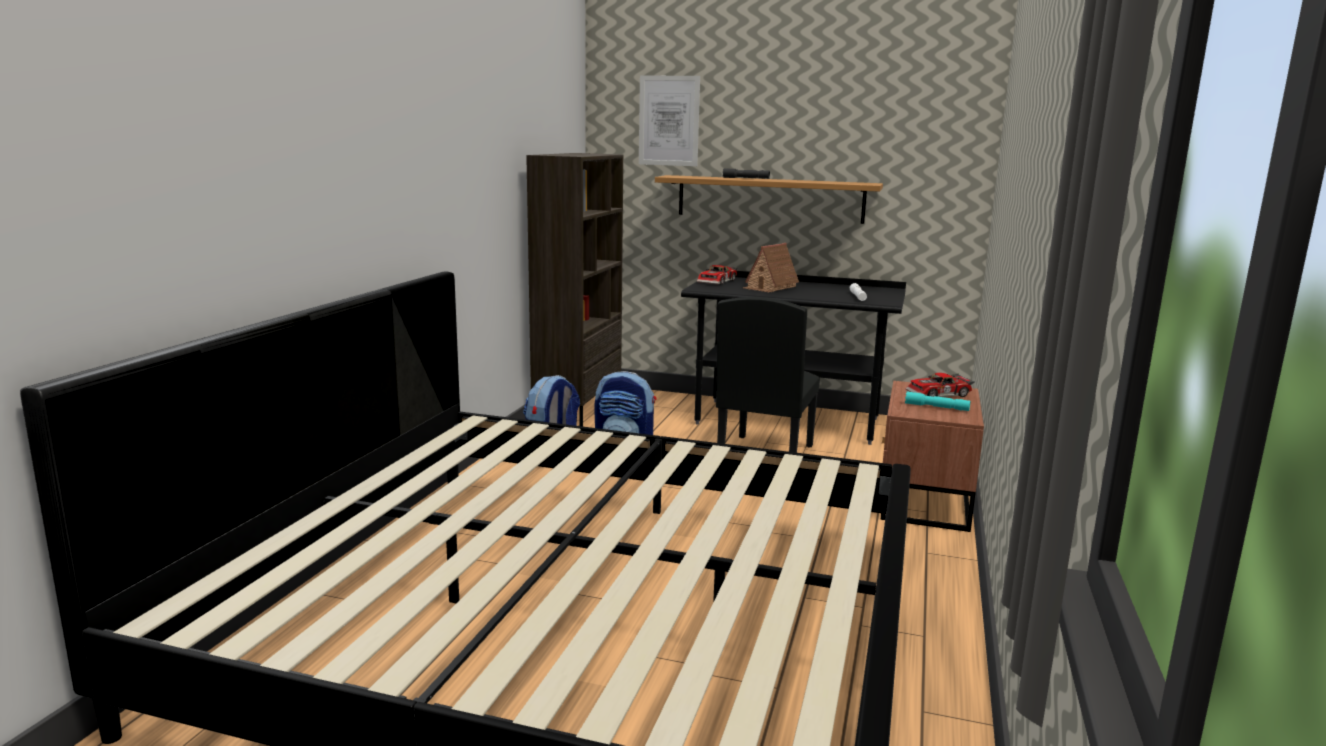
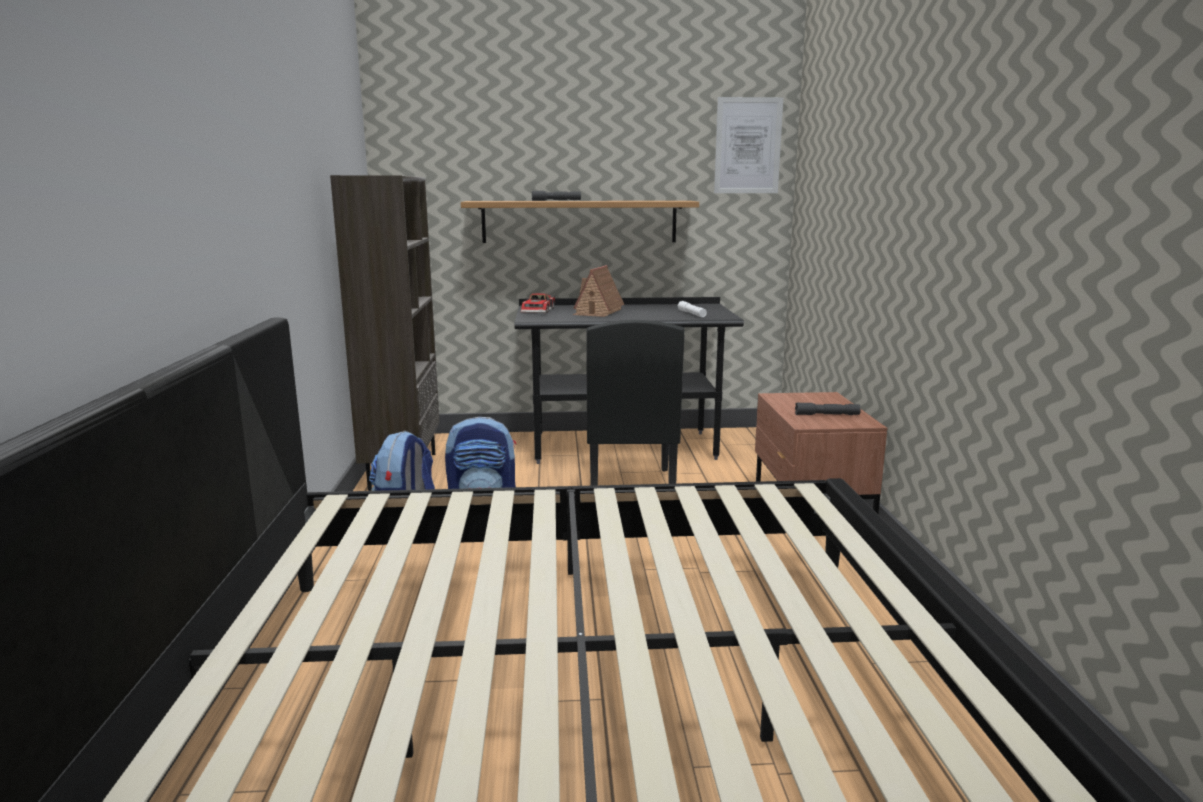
camera: 20 degrees left, 0 degrees up
(669, 121) = (464, 141): picture -> picture (747, 146)
(936, 407) = (827, 415): turquoise flashlight -> grey flashlight
(939, 394) = (814, 401): toy car -> none

